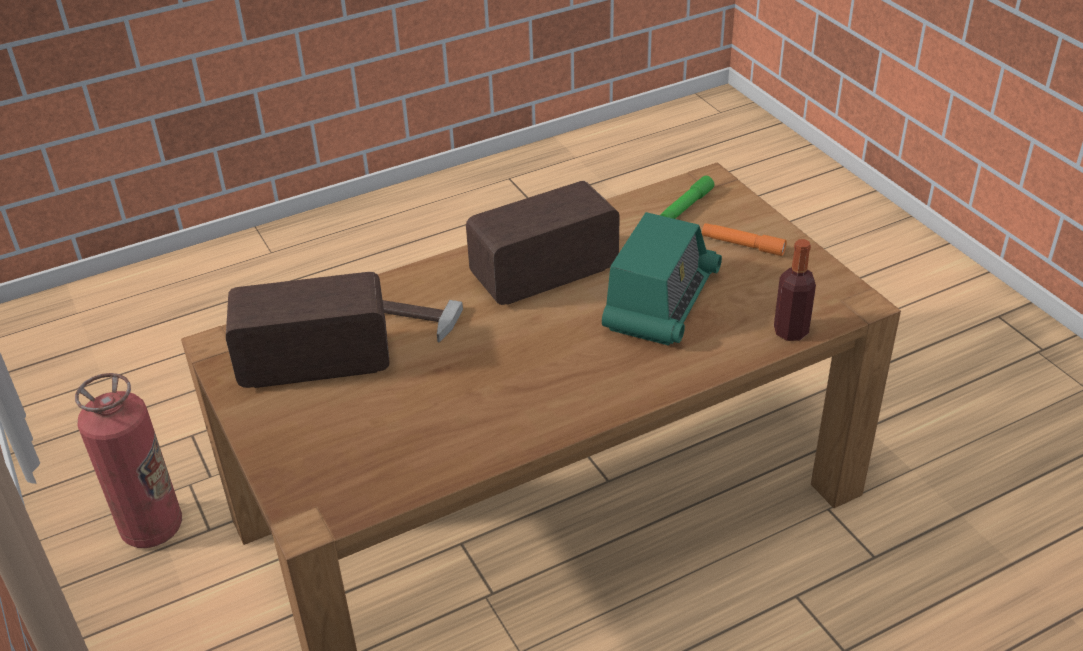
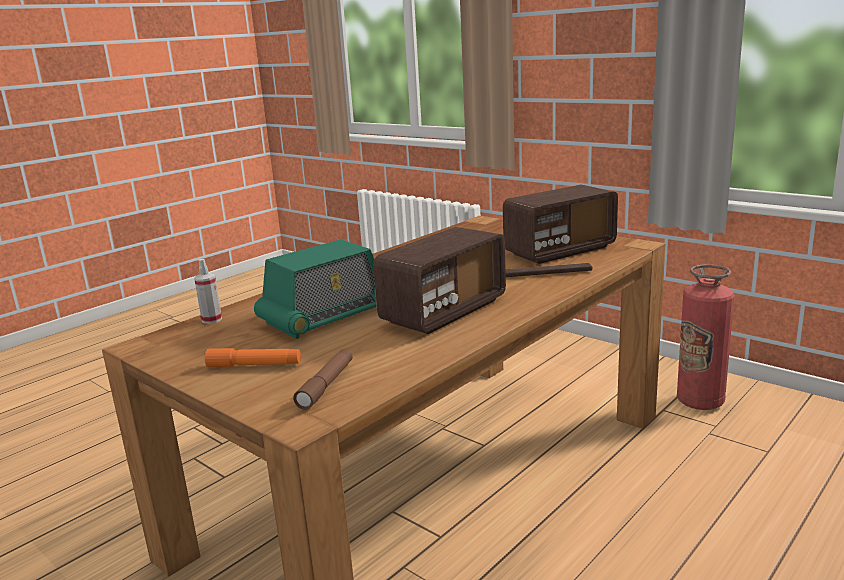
camera: 160 degrees right, 20 degrees down
(660, 302) = (329, 315): radio -> radio turned 135 degrees counterclockwise
(686, 207) = (326, 385): green flashlight -> brown flashlight
(790, 331) = (212, 320): bottle -> spray bottle

